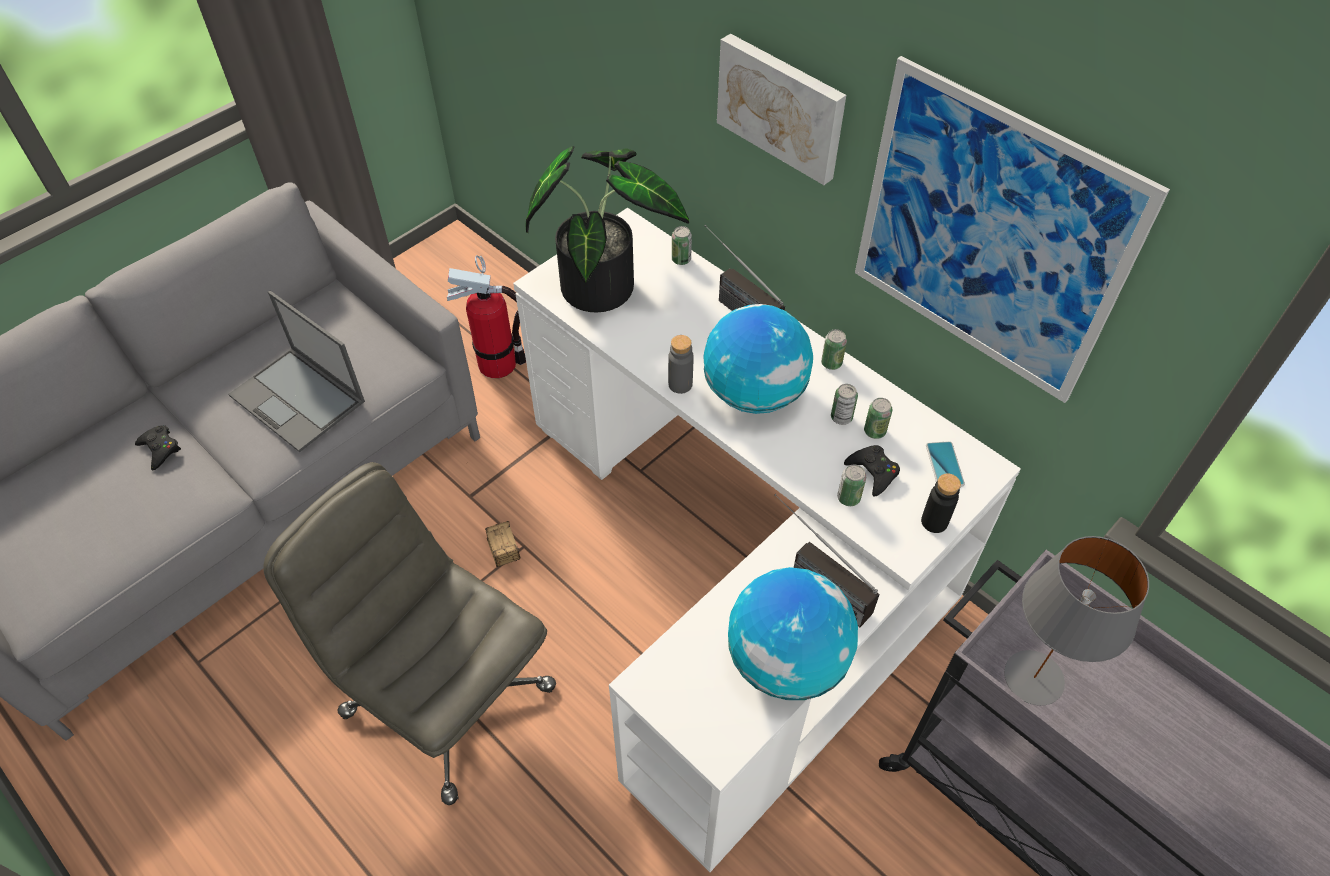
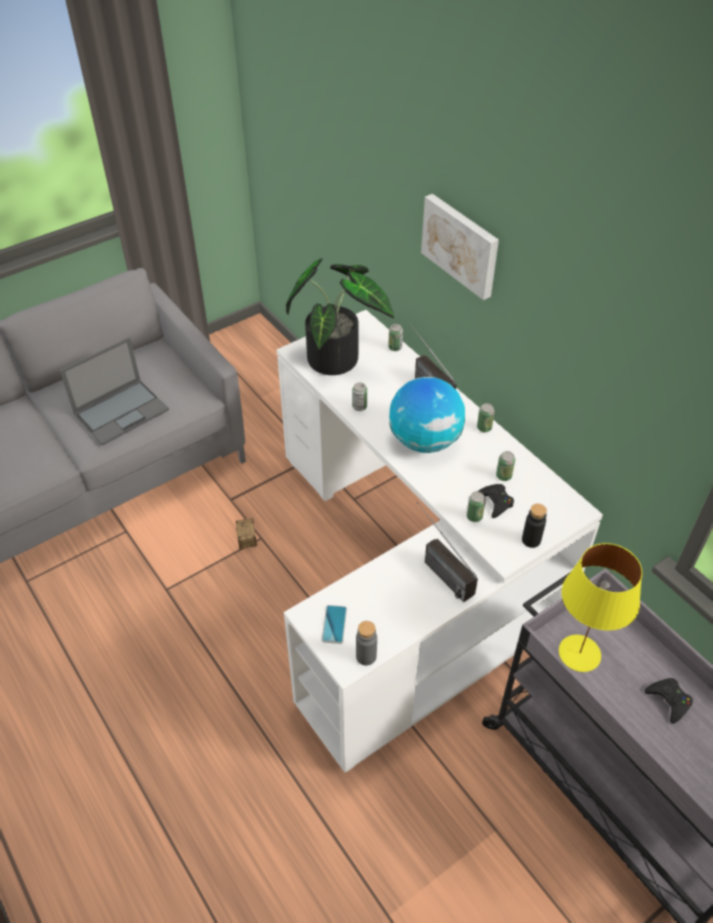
camera: 10 degrees right, 5 degrees down
(160, 449) = (26, 431): black game controller -> black game controller (669, 701)
(299, 399) = (122, 411): laptop -> laptop turned 90 degrees counterclockwise
(446, 698) = (187, 630): grey office chair -> none
(497, 363) = (268, 413): fire extinguisher -> none
(680, 384) = (375, 428): grey bottle -> grey bottle (366, 656)
(786, 660) = (407, 615): globe -> none
(841, 417) = (482, 464): can -> can (359, 407)
(944, 465) = (548, 504): phone -> phone (334, 624)
(988, 236) = (581, 342): picture -> none
(1033, 678) = (579, 654): grey table lamp -> yellow table lamp

